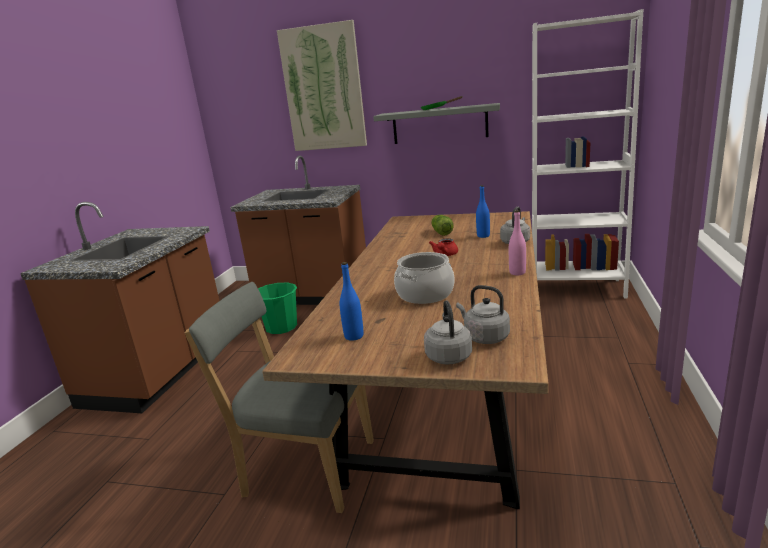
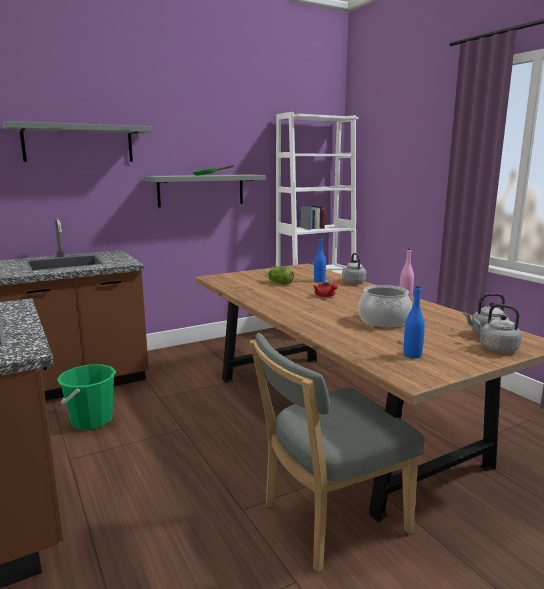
camera: 45 degrees left, 5 degrees down
(323, 89) = (79, 144): picture -> grey shelf

